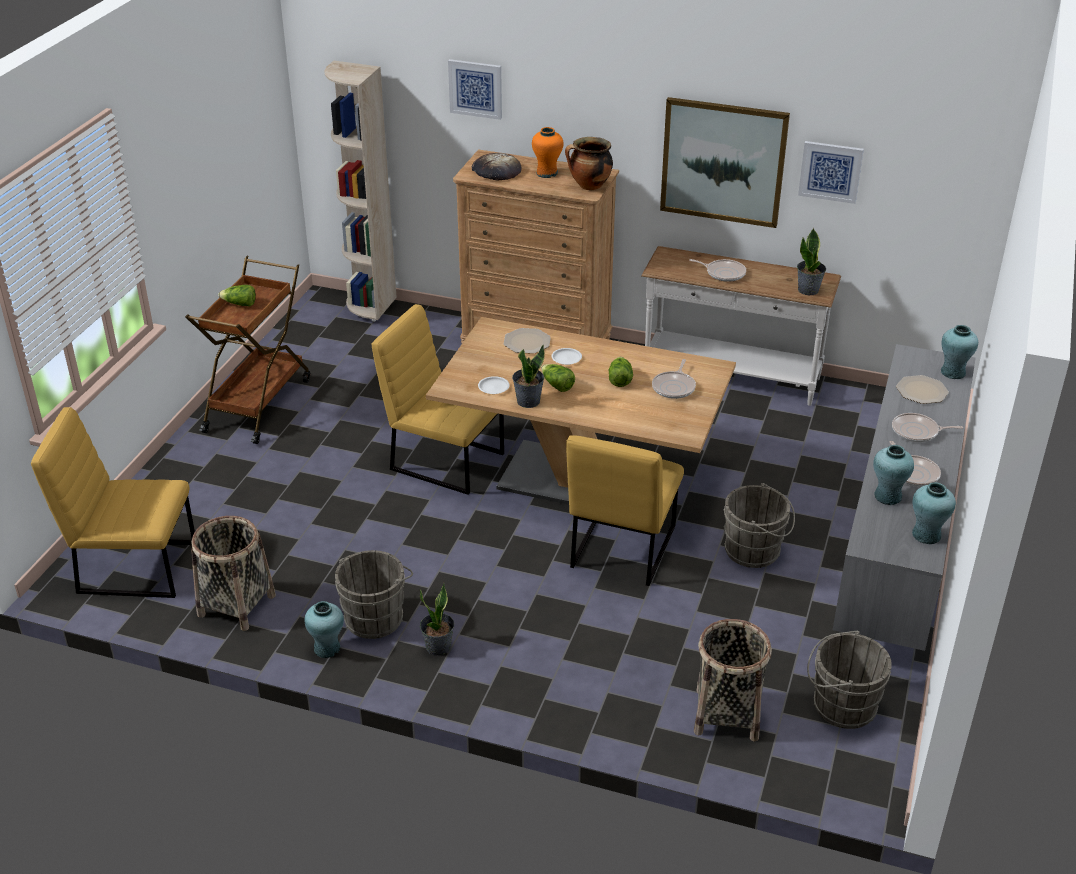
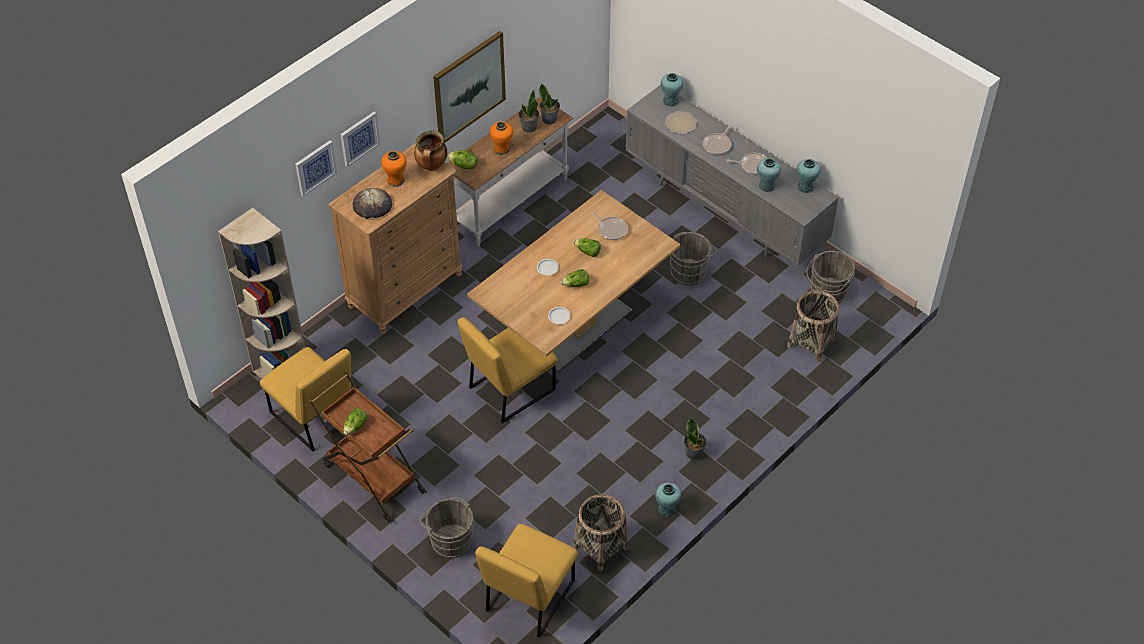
camera: 65 degrees left, 15 degrees up
(376, 616) = (650, 475): grey bucket -> grey bucket (450, 539)
(526, 342) = (515, 281): plate -> none
(528, 401) = (585, 305): potted plant -> potted plant (529, 127)
(621, 548) = (653, 332): yellow chair -> yellow chair (314, 417)
(671, 257) = (463, 166): none -> lettuce
(723, 273) = (502, 149): frying pan -> orange vase
(830, 171) = (525, 44): picture -> picture (359, 138)

